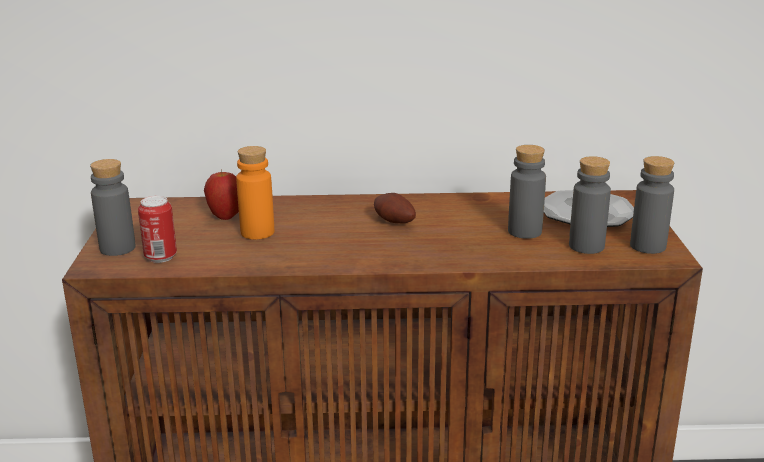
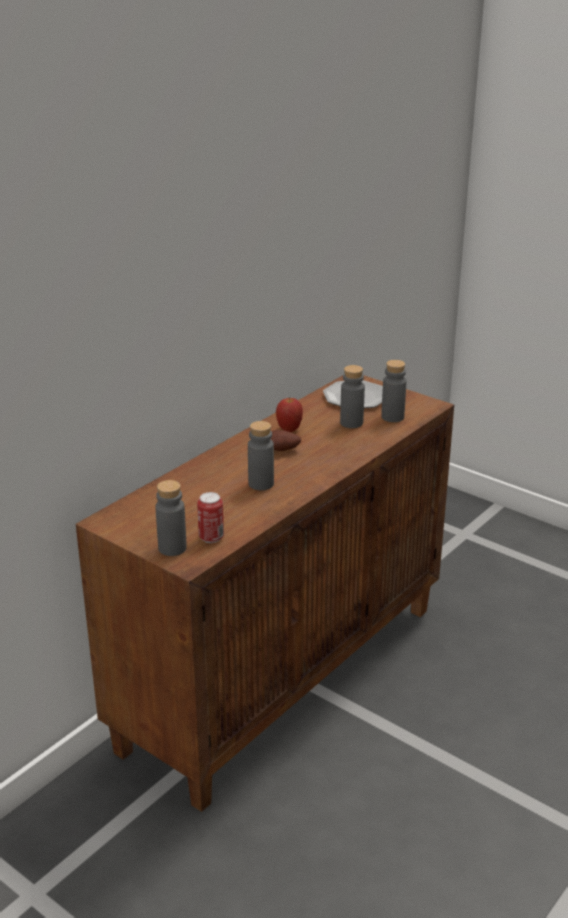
camera: 50 degrees left, 5 degrees up
(225, 217) = (182, 496): apple -> apple (289, 429)
(257, 232) = (225, 495): orange bottle -> none
(647, 246) = (415, 403): grey bottle -> grey bottle (261, 484)

